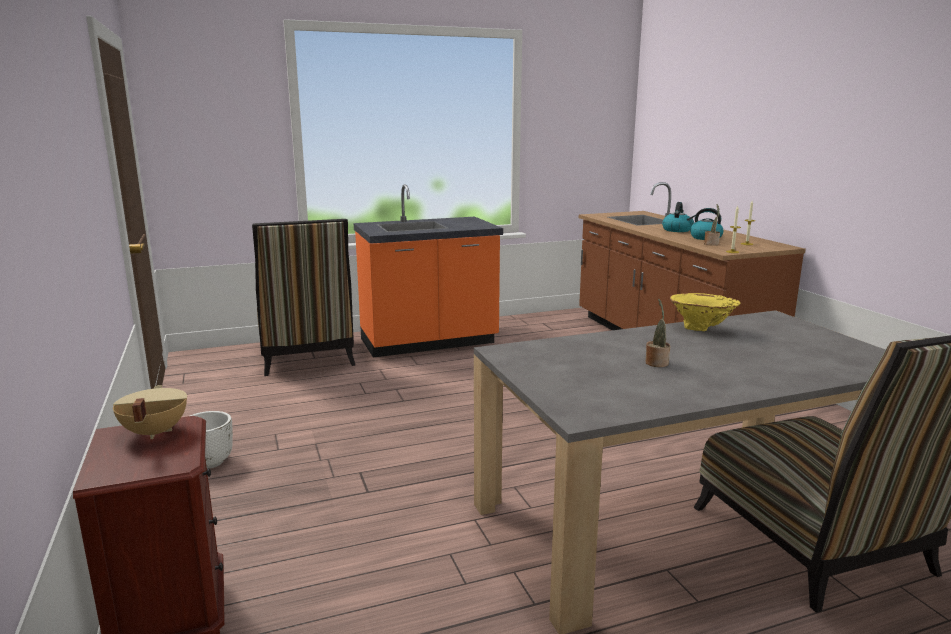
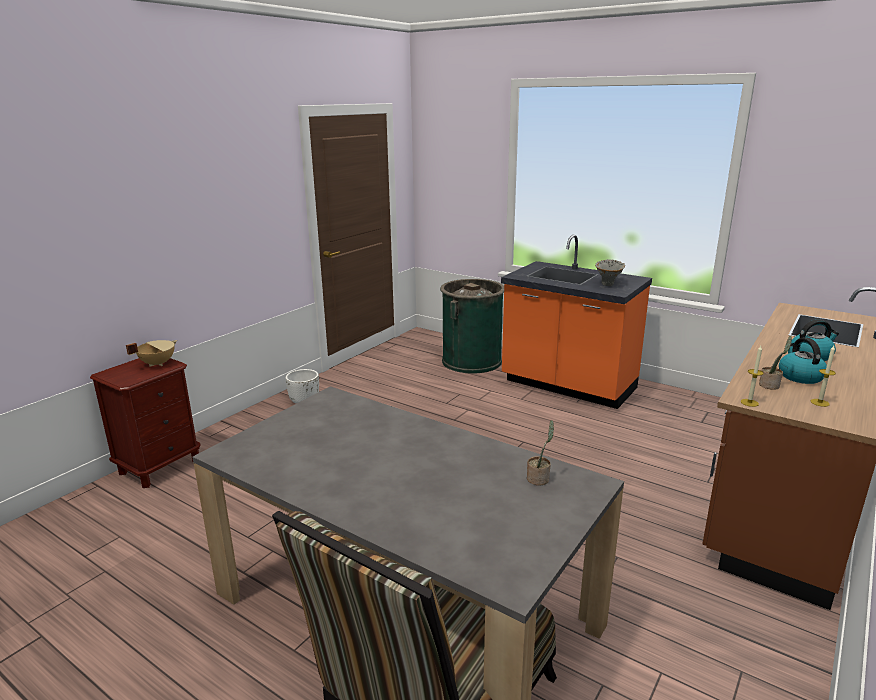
camera: 55 degrees right, 5 degrees up
(306, 357) = (471, 361): chair -> green trash can
(463, 224) = (609, 283): none -> grey vase
(656, 362) = (365, 454): potted plant -> potted plant (539, 478)
(701, 329) = (486, 455): yellow vase -> none

